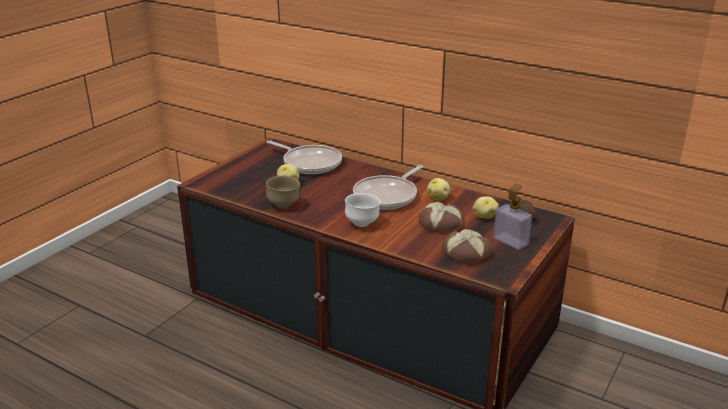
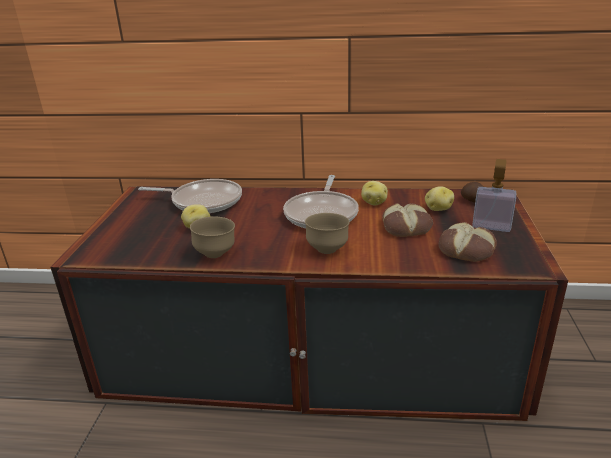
camera: 25 degrees left, 0 degrees up
(362, 224) = (327, 250): white bowl -> brown bowl

